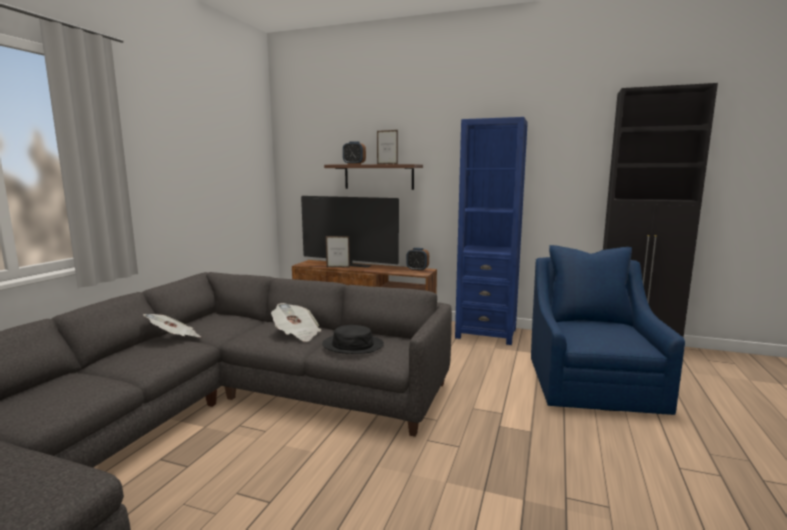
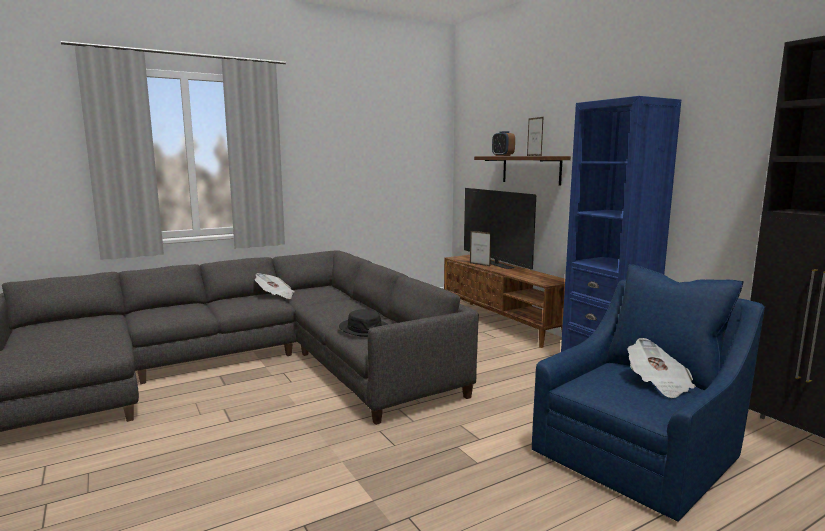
camera: 40 degrees right, 0 degrees up
(297, 334) = (347, 311): newspaper -> newspaper (659, 383)
(417, 269) = (552, 279): alarm clock -> none

